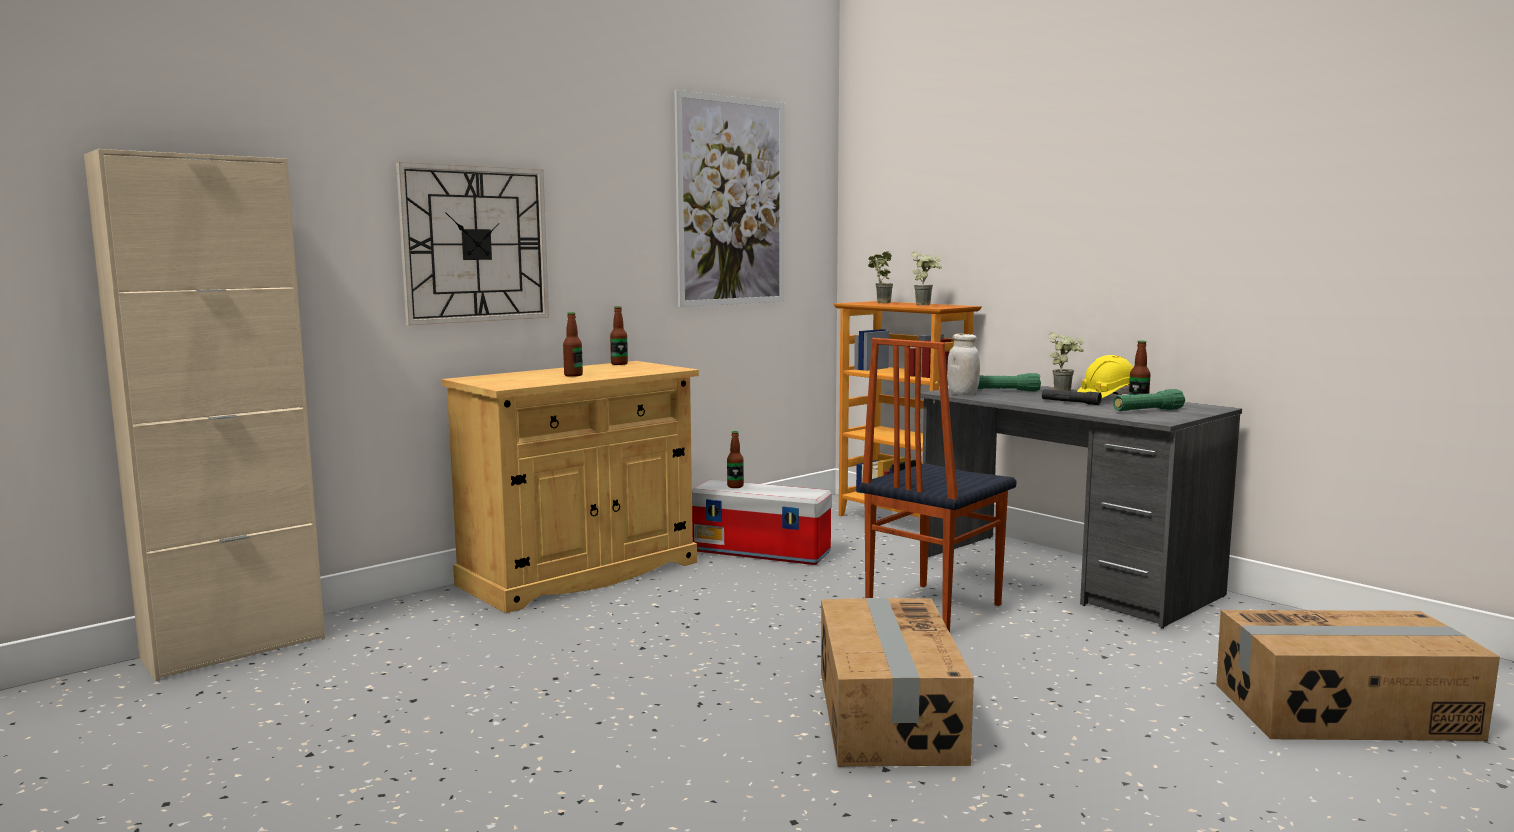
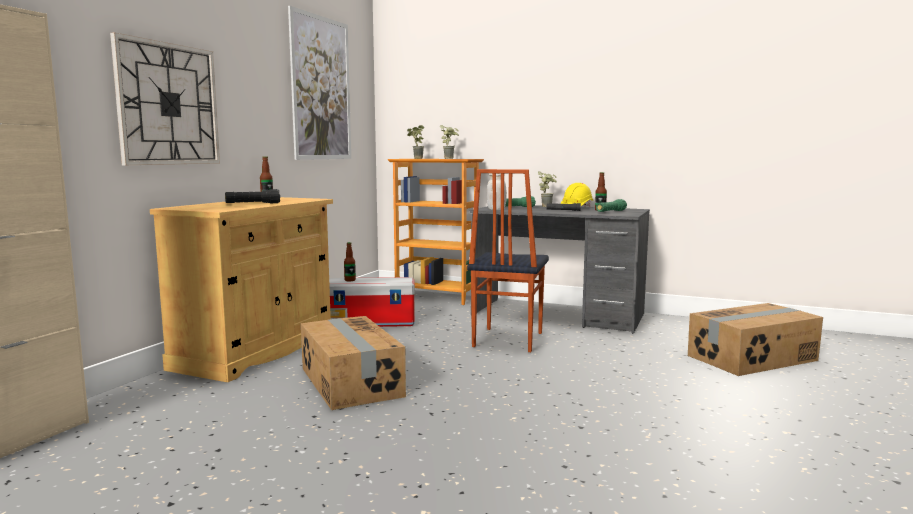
camera: 25 degrees left, 0 degrees up
(573, 375) = (253, 204): bottle -> black flashlight
(886, 715) = (548, 399): cardboard box -> cardboard box (350, 382)

